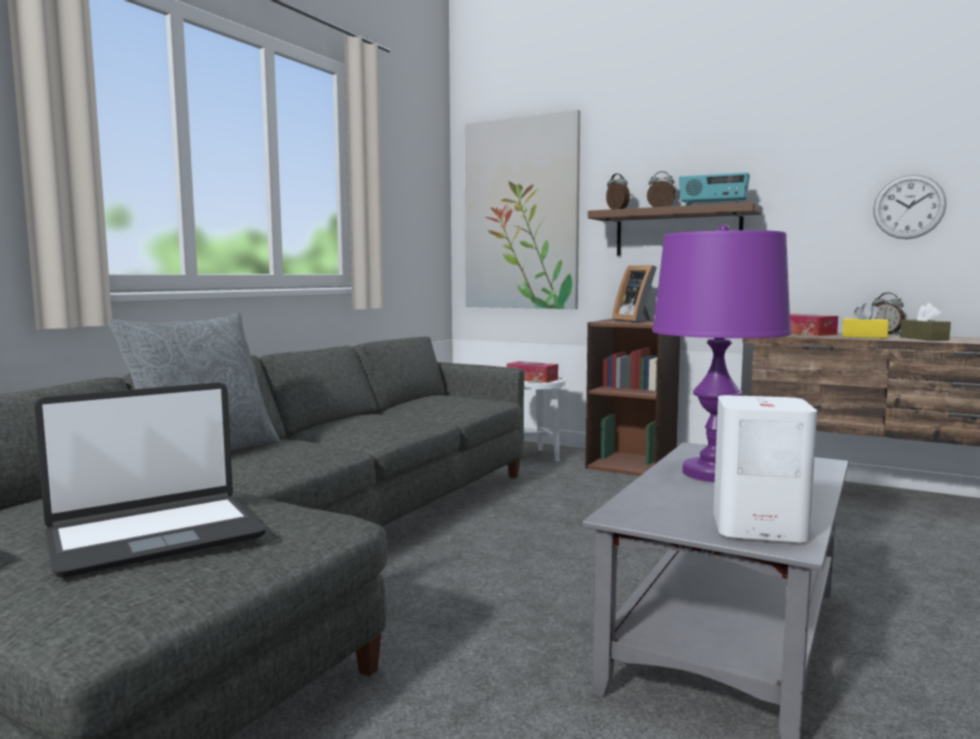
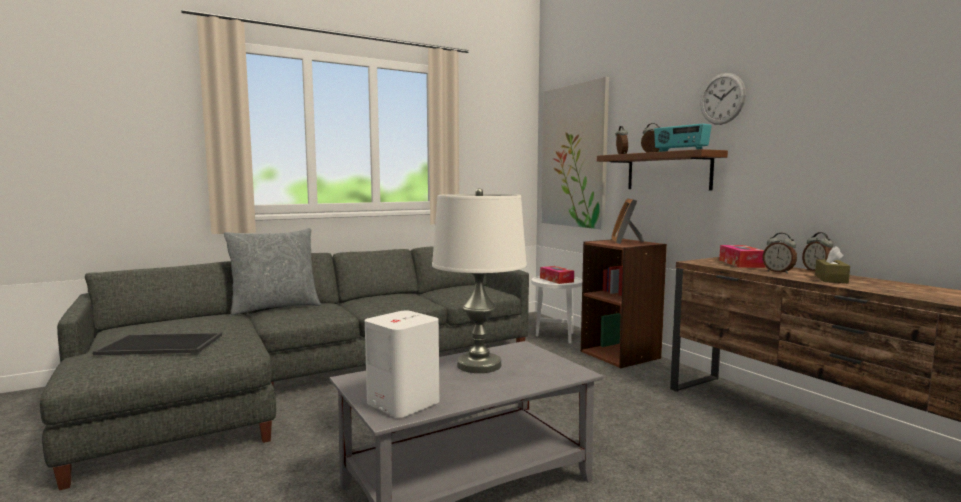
camera: 30 degrees right, 0 degrees up
(155, 535) = (163, 344): laptop -> tray
(713, 473) = (479, 365): purple table lamp -> white table lamp
(864, 336) = (778, 272): yellow tissue box -> alarm clock
(908, 207) = (849, 151): wall clock -> wall clock (722, 99)

